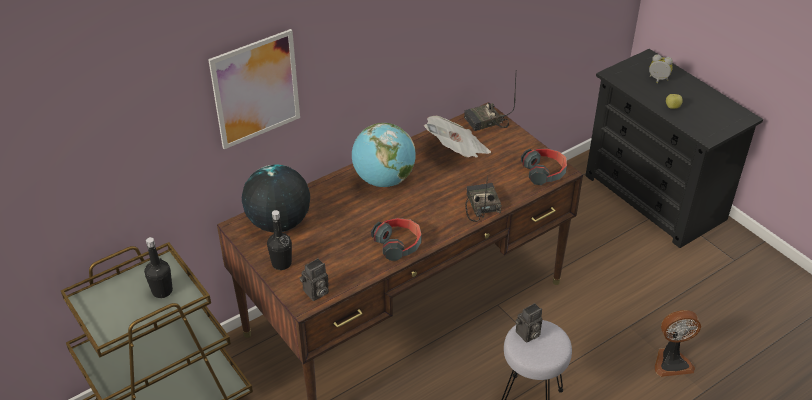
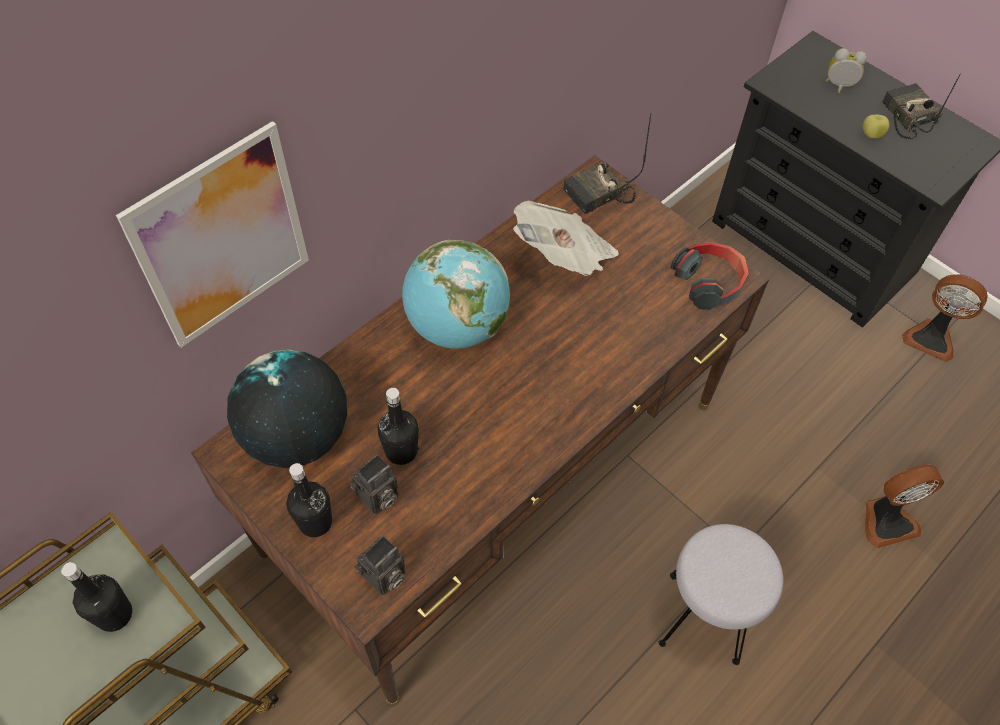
camera: 10 degrees left, 15 degrees up
(338, 236) = (401, 451): none -> black bottle
(398, 244) = (505, 456): headphones -> none
(480, 205) = (622, 360): radio -> radio (906, 116)
(527, 335) = (714, 558): camera -> camera (377, 498)
(728, 259) = (931, 338): none -> fan

